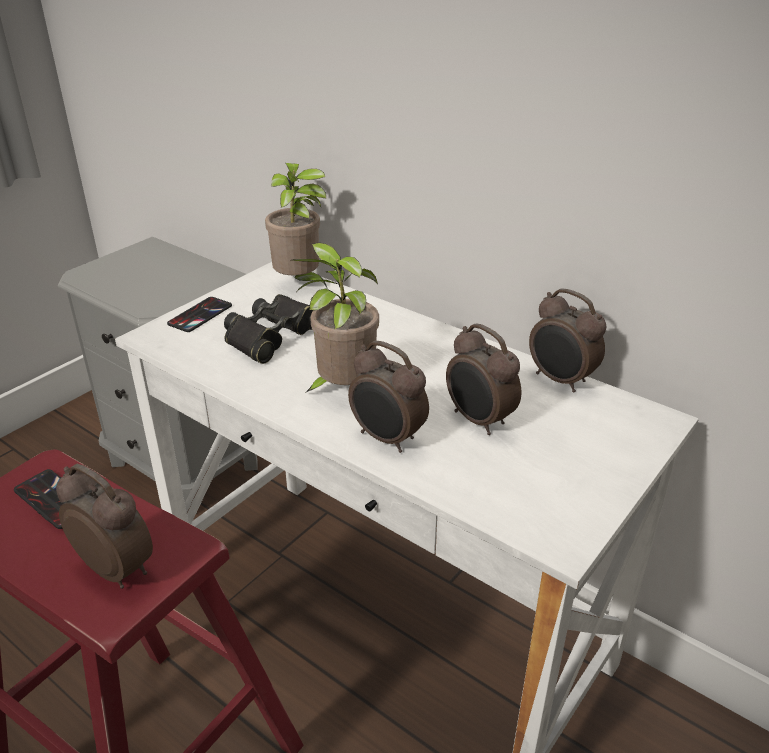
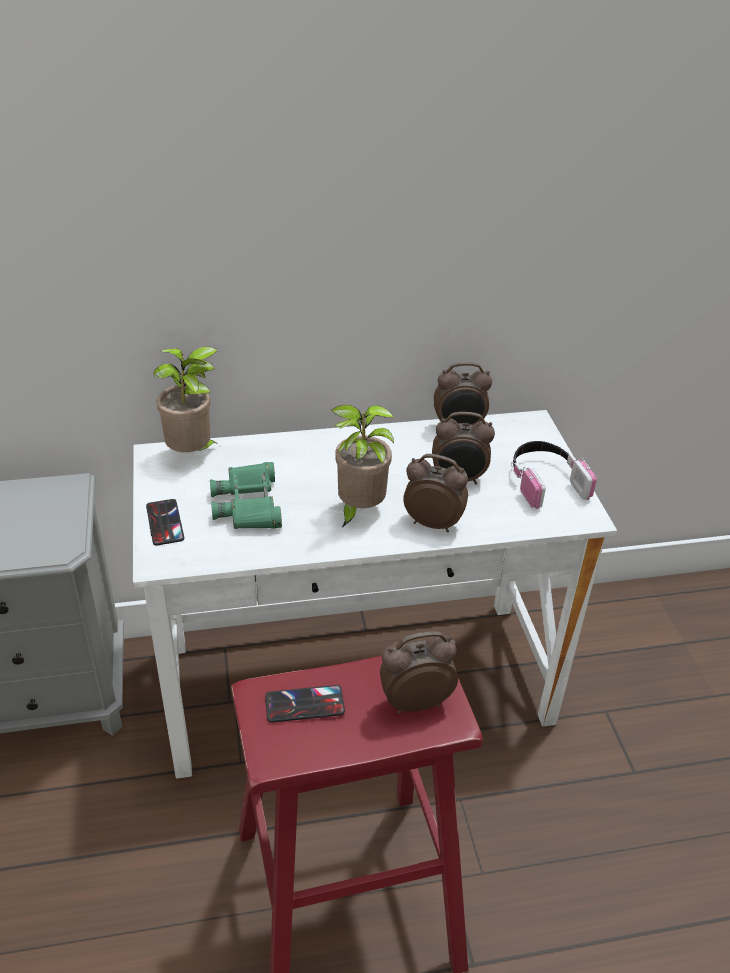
camera: 50 degrees left, 5 degrees up
(273, 336) = (249, 504): black binoculars -> green binoculars
(387, 439) = (433, 522): alarm clock -> alarm clock turned 150 degrees counterclockwise
(571, 478) = (545, 481): none -> headphones

